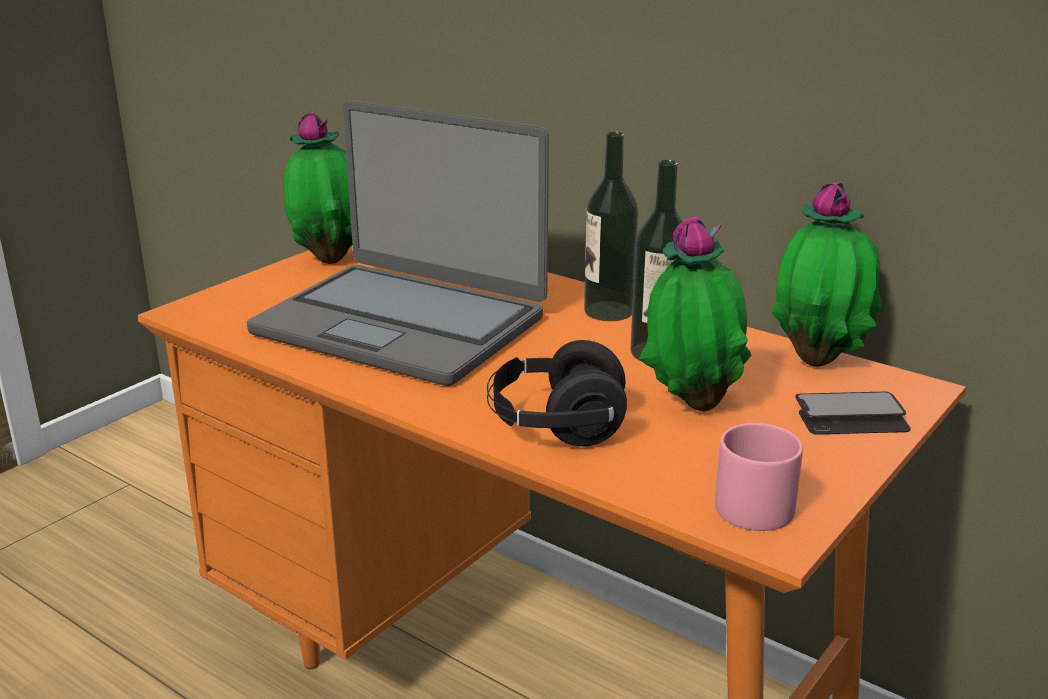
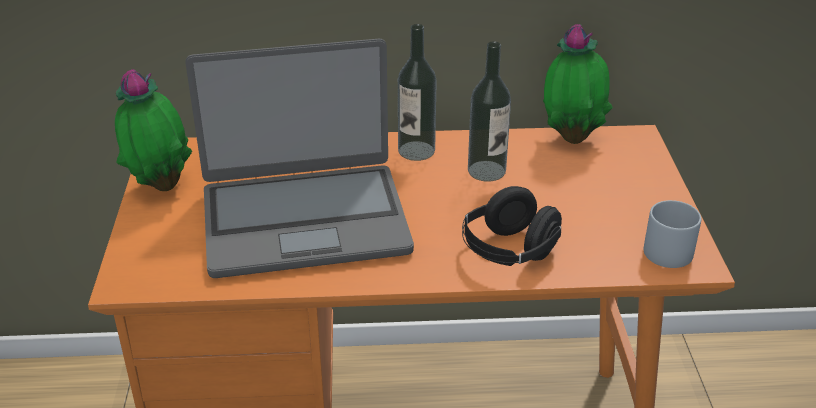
camera: 40 degrees left, 10 degrees up
(692, 404) = (553, 200): potted plant -> none
(760, 502) = (665, 247): pink mug -> grey mug
(851, 417) = (634, 170): phone -> none

